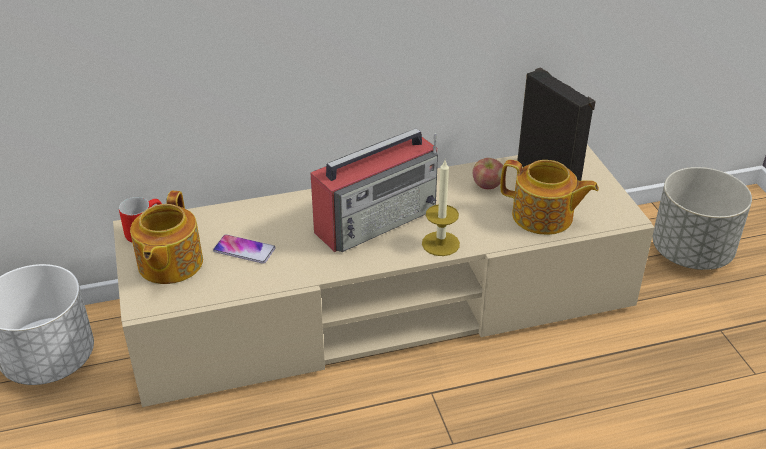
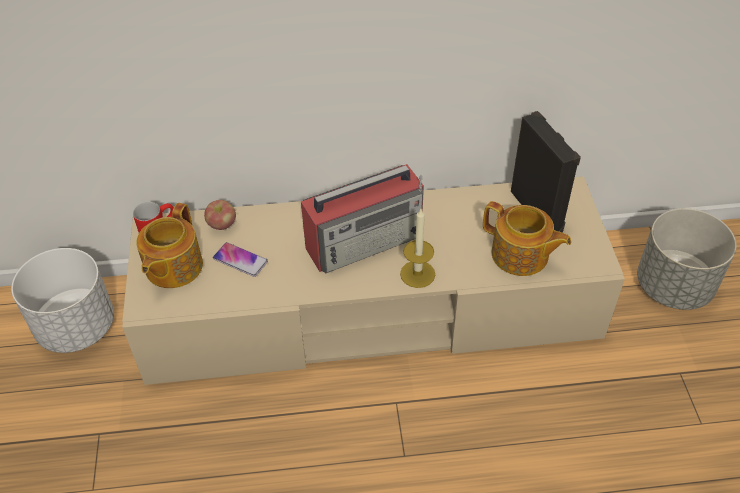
camera: 10 degrees right, 10 degrees up
(487, 185) = (476, 214): apple -> apple (222, 225)

